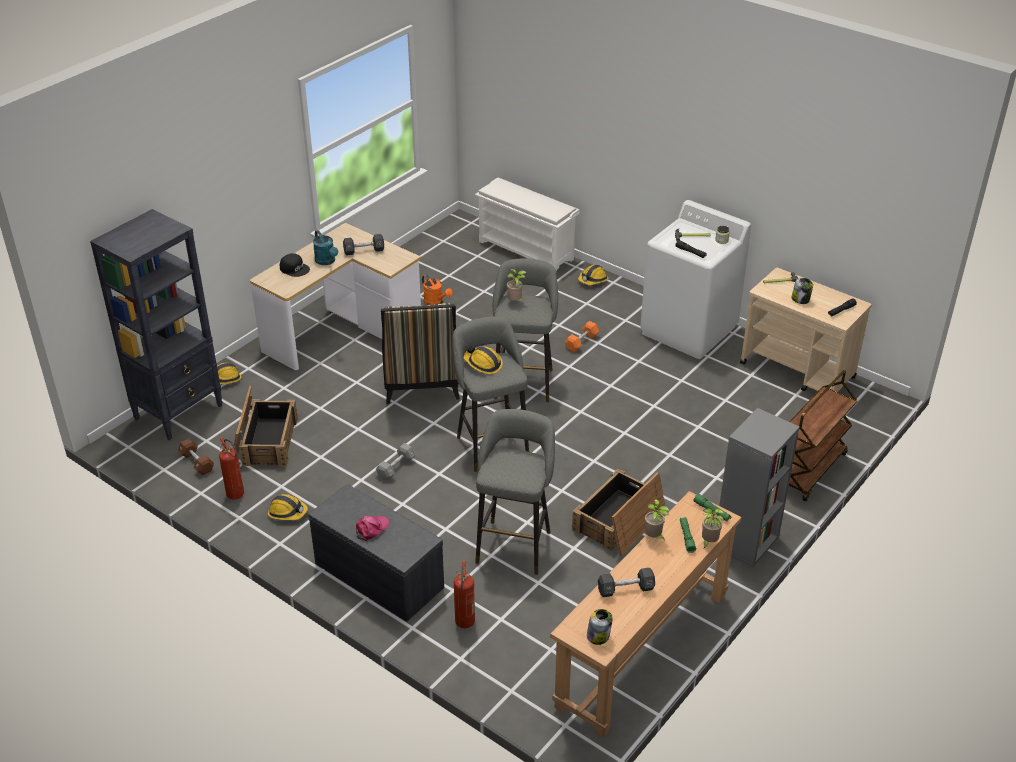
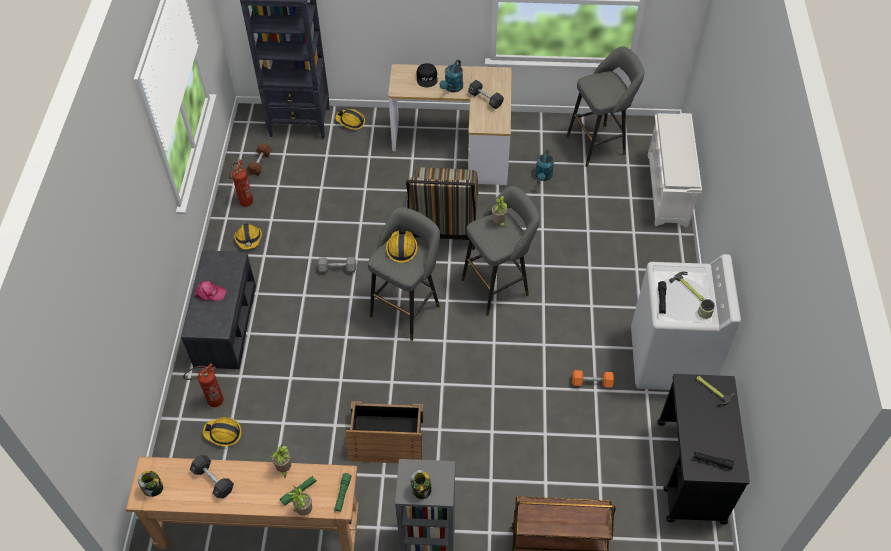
camera: 55 degrees right, 15 degrees up
(263, 441) = (307, 182): crate -> none
(421, 380) = (444, 224): chair -> chair turned 45 degrees counterclockwise
(436, 302) = (543, 177): orange watering can -> turquoise watering can
(514, 543) = (312, 385): grey stool -> grey stool (599, 144)
(581, 342) = (581, 294): orange dumbbell -> orange dumbbell (592, 382)
(593, 280) = (672, 255): hard hat -> hard hat (223, 434)
(798, 371) = (690, 472): beige cart -> black cart
(800, 299) = (699, 420): jar -> jar (421, 489)

